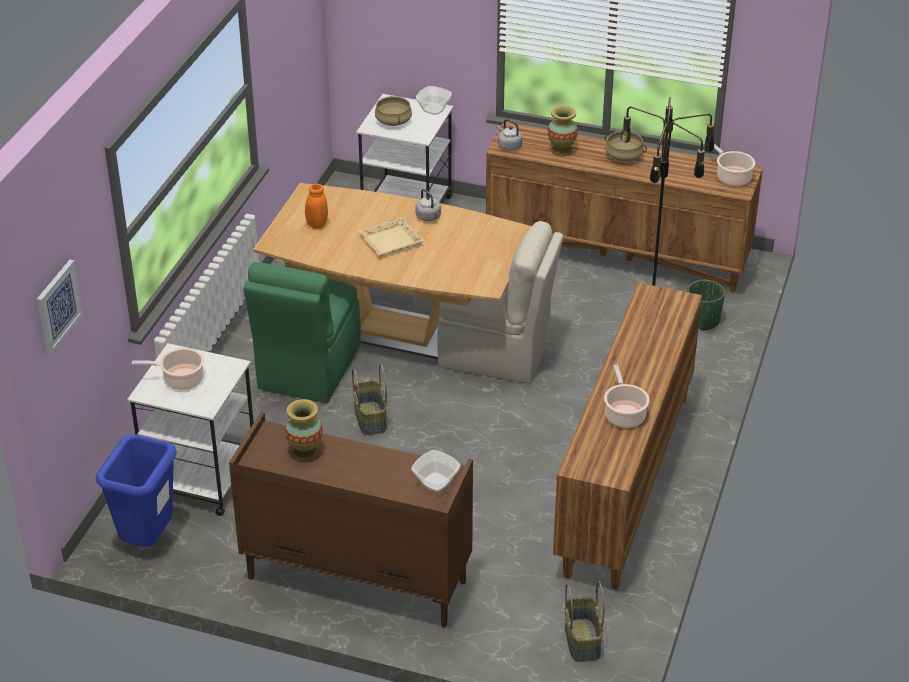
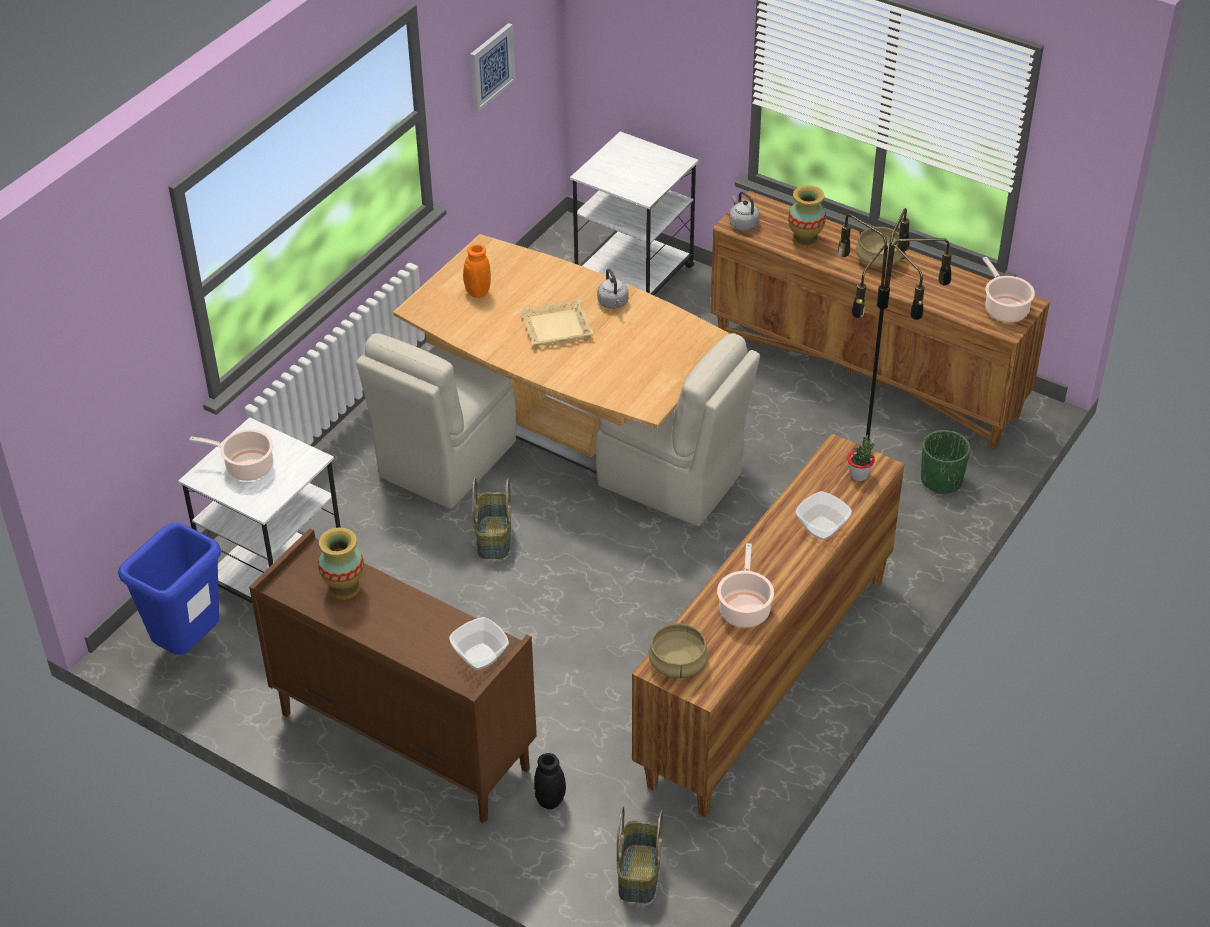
camera: 15 degrees right, 5 degrees up
(58, 306) = (82, 369): picture -> picture (491, 66)
(307, 369) = (445, 461): green chair -> beige chair
(393, 121) = (619, 170): beige cooking pot -> beige cooking pot (678, 663)
(434, 109) = (673, 161): bowl -> bowl (822, 529)
(492, 603) = (550, 803): none -> black vase
(672, 308) = (859, 475): none -> potted plant

